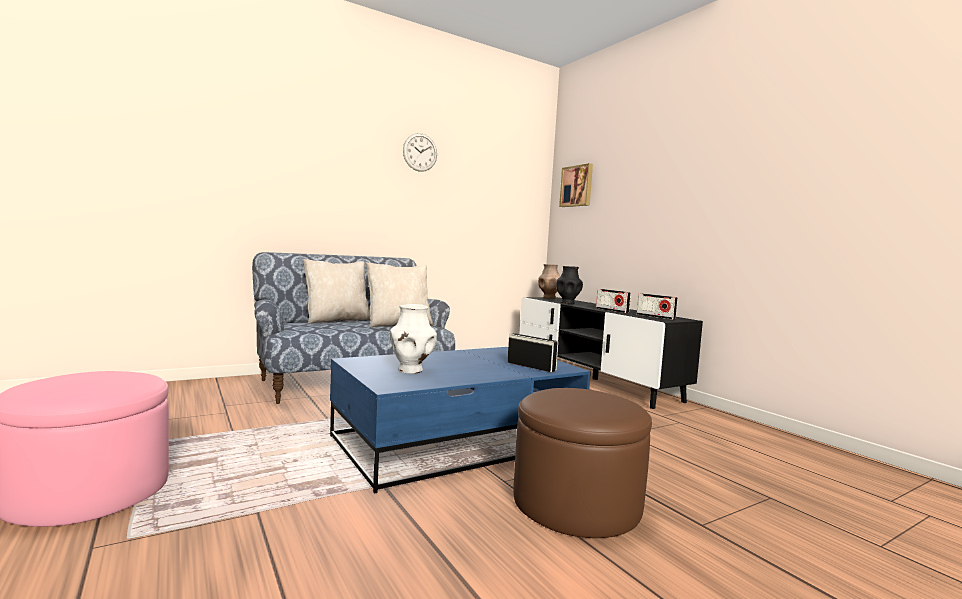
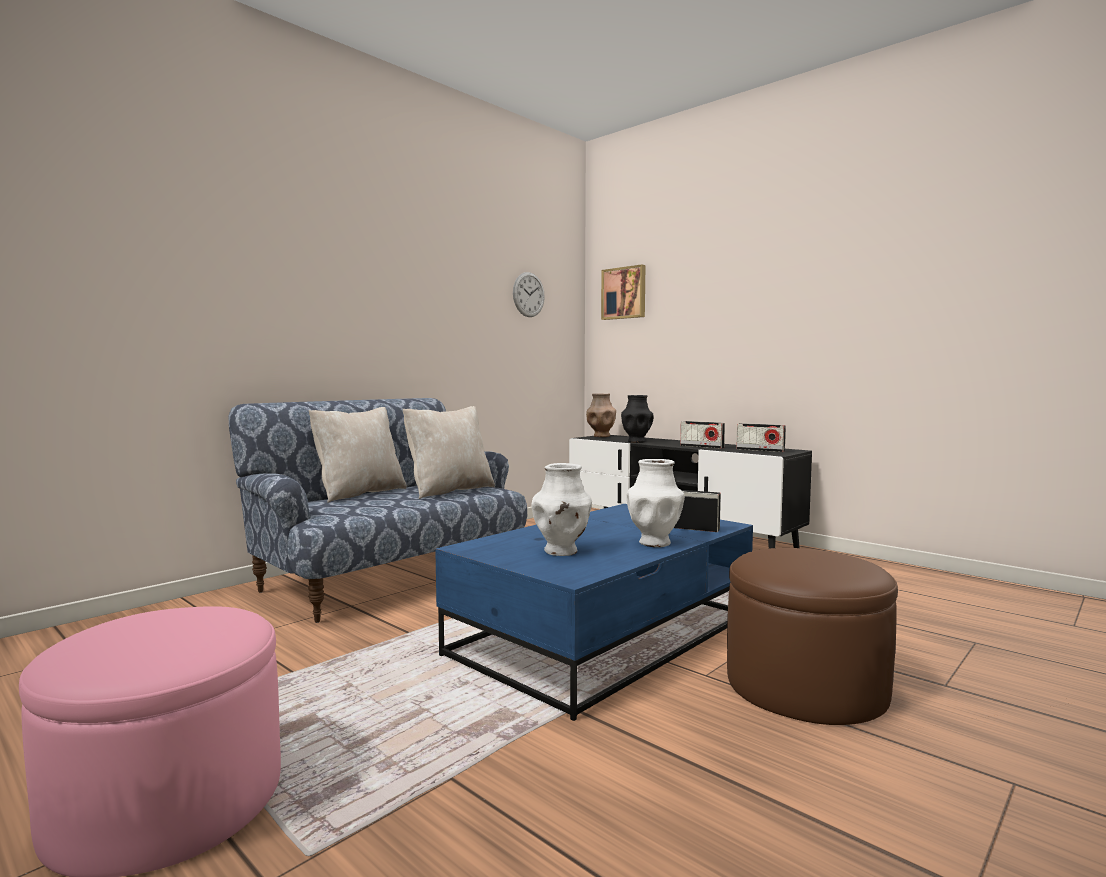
camera: 15 degrees left, 0 degrees up
(420, 152) = (435, 252): wall clock -> wall clock (528, 294)
(489, 373) = (654, 543): none -> white vase

